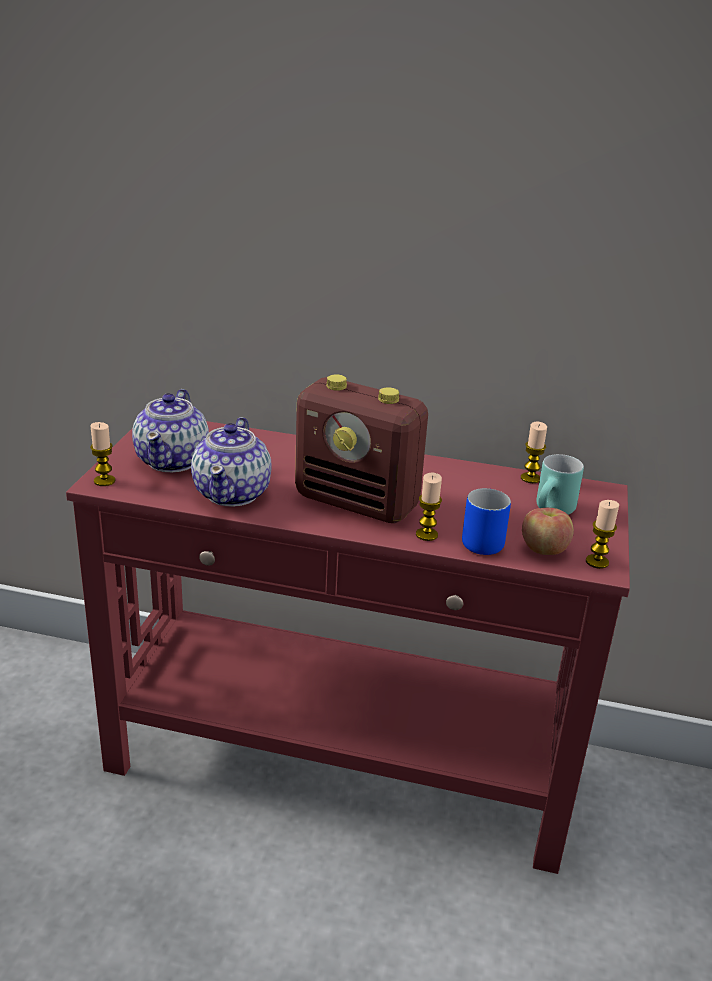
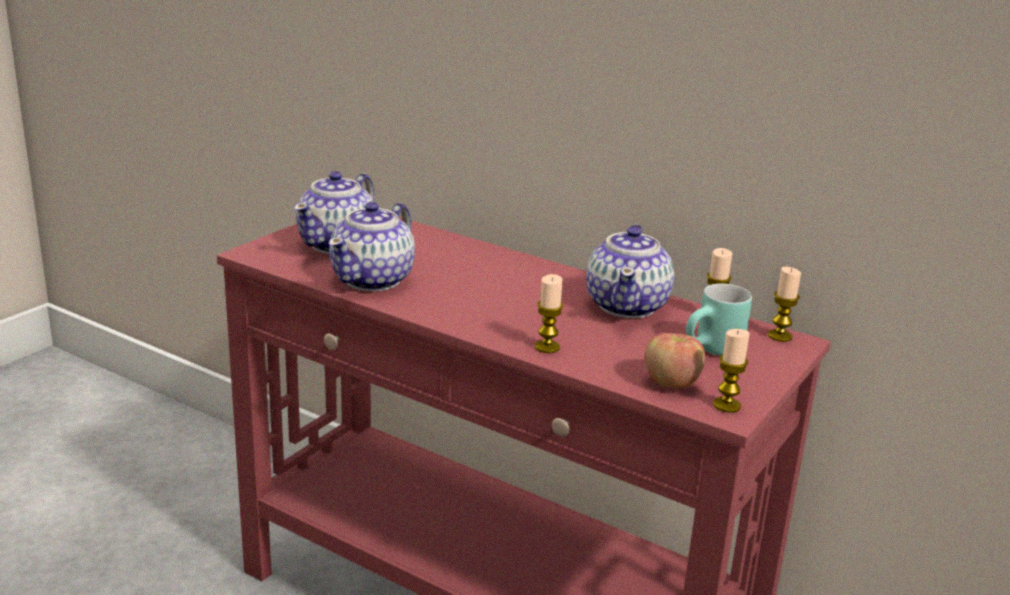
camera: 20 degrees right, 5 degrees down
(104, 481) = (258, 251): candle -> candle (779, 336)
(358, 503) = (496, 308): radio -> none
(460, 480) = (628, 305): none -> teapot
(482, 540) = (606, 362): blue mug -> none

